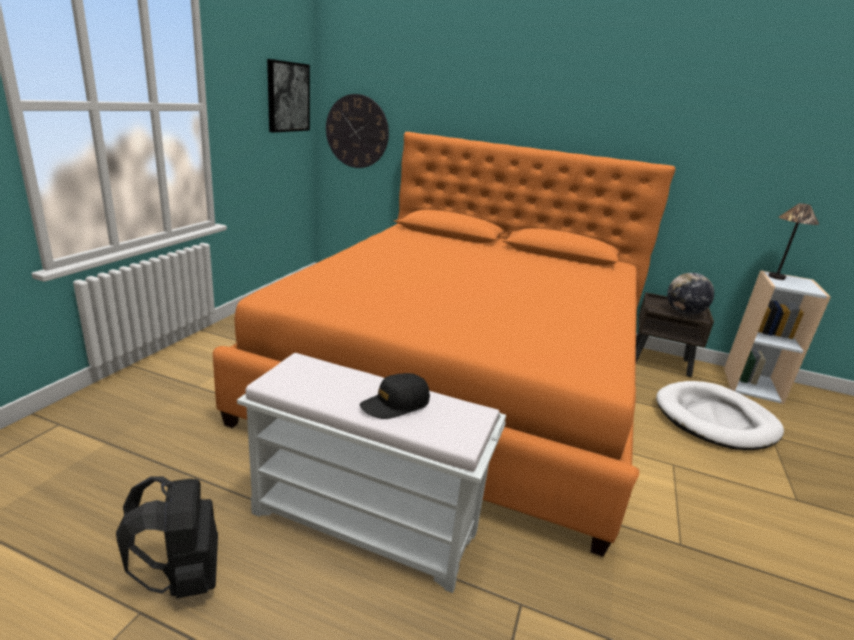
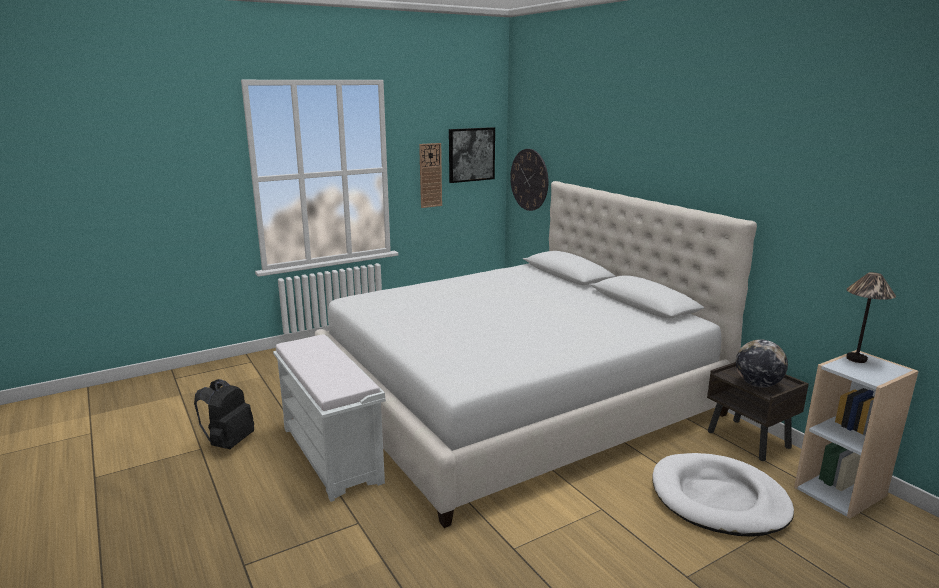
camera: 40 degrees right, 5 degrees down
(251, 120) = (430, 175): none -> wall clock
(395, 404) = (328, 369): black cap -> none
(463, 376) = (515, 398): orange bed -> white bed

